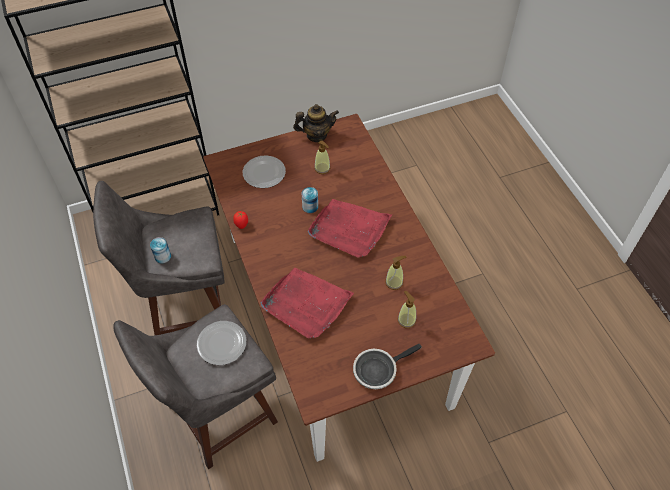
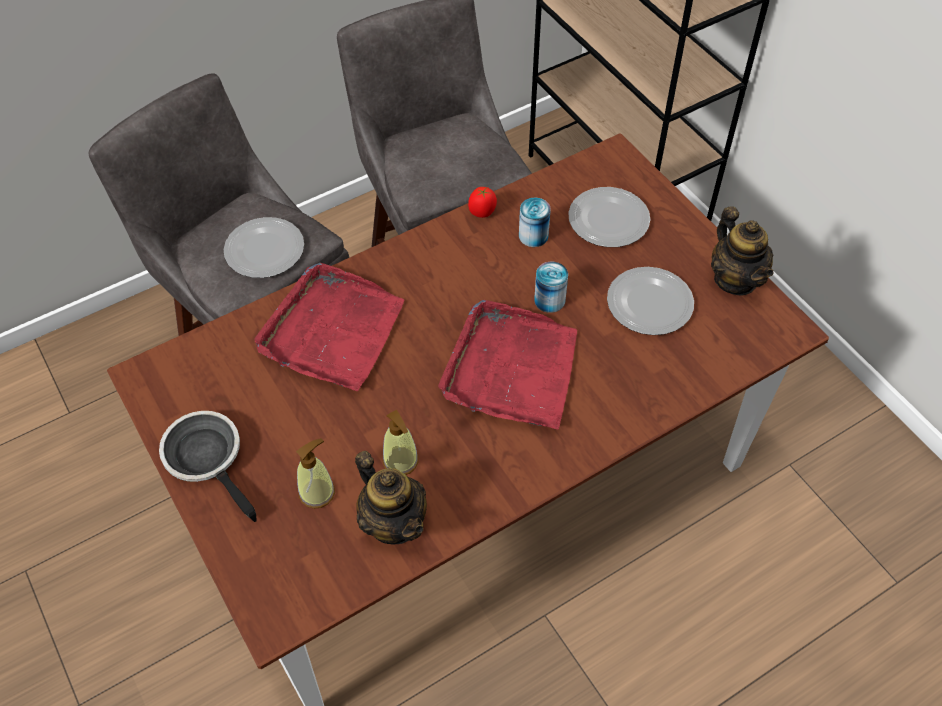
camera: 80 degrees right, 0 degrees up
(162, 256) = (416, 146): can -> can (533, 236)
(322, 168) = (651, 303): soap dispenser -> plate
(427, 289) = (394, 522): none -> teapot

